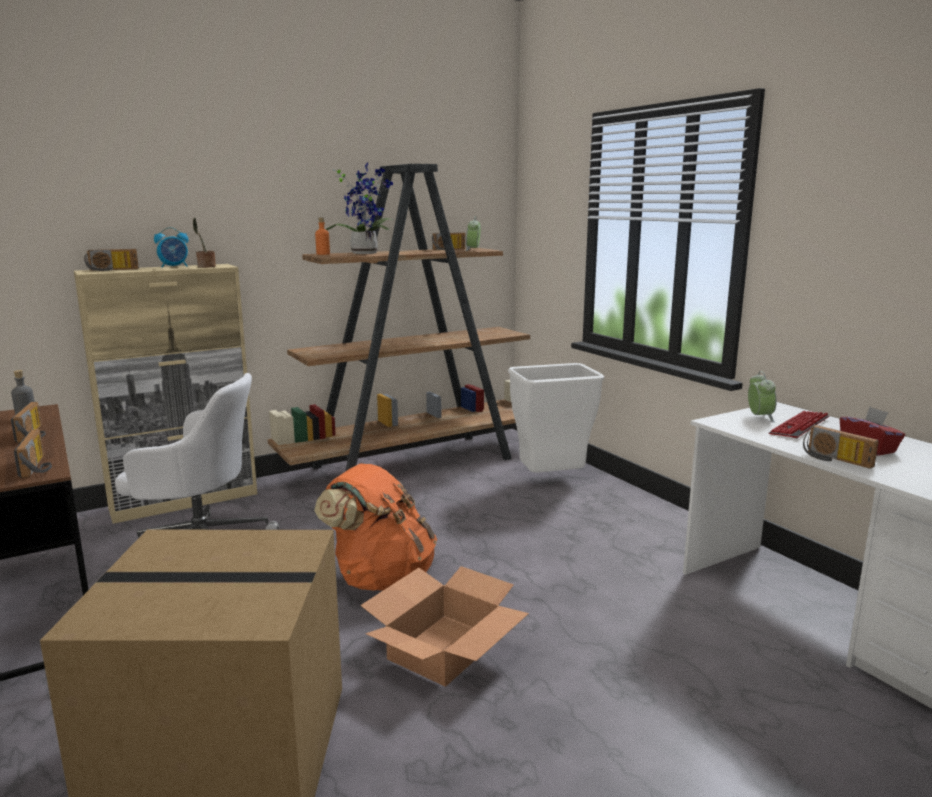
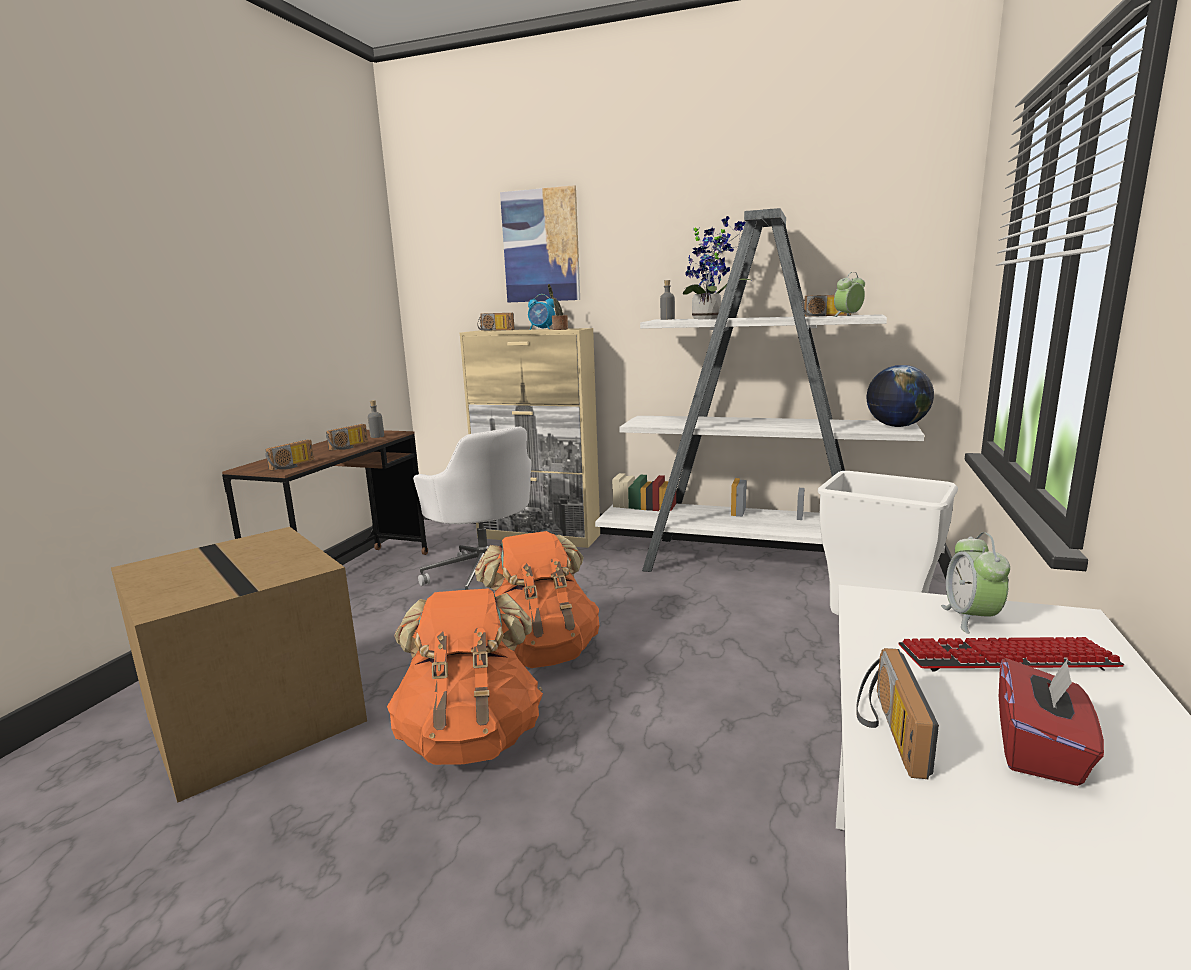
camera: 50 degrees right, 0 degrees up
(157, 173) = (541, 246): none -> picture
(323, 254) = (667, 319): orange bottle -> grey bottle
(416, 462) = (759, 564): brown bookcase -> white bookcase
(444, 649) = (471, 738): cardboard box -> orange backpack
(500, 331) = (896, 426): none -> globe
(759, 417) = (971, 619): alarm clock -> alarm clock turned 135 degrees clockwise

